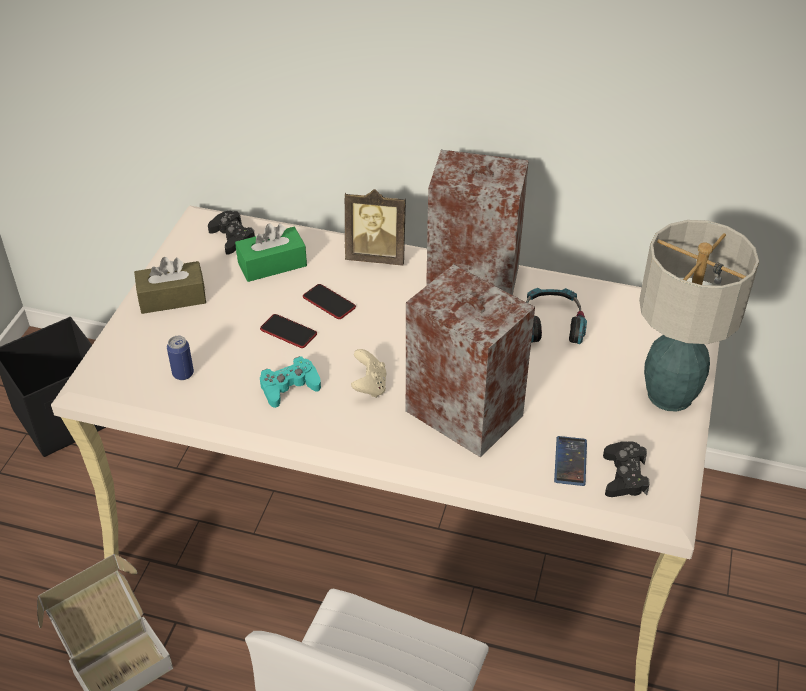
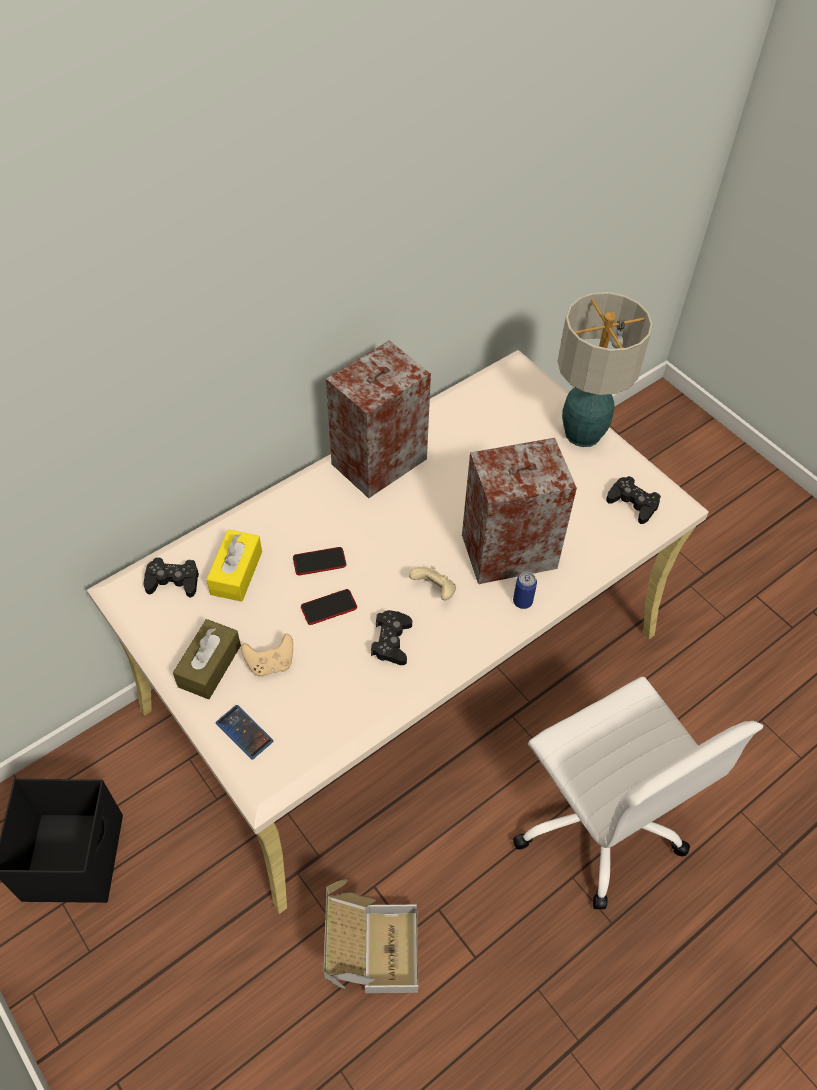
camera: 55 degrees left, 10 degrees up
(183, 374) = (312, 706): can -> can (522, 601)
(203, 329) = (270, 663): none -> beige game controller
(272, 264) = (236, 573): green tissue box -> yellow tissue box
(289, 387) = (391, 641): turquoise game controller -> black game controller
(376, 256) = (295, 500): picture frame -> none
(552, 324) = (465, 447): headphones -> none
(570, 461) = (599, 522): phone -> phone (244, 732)

